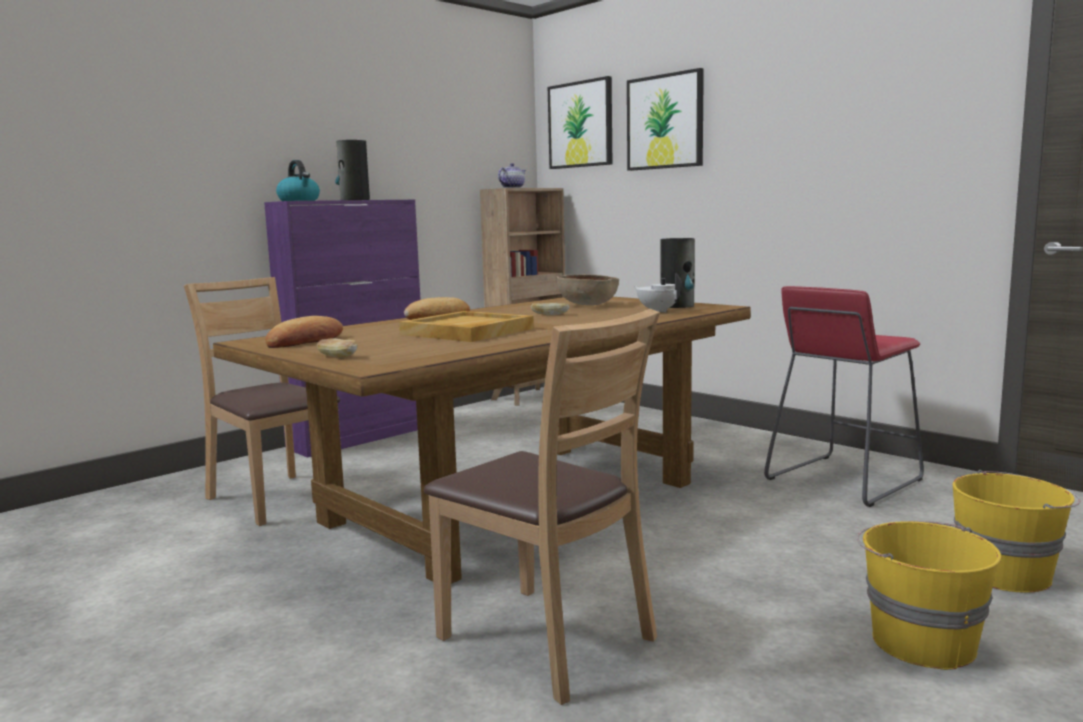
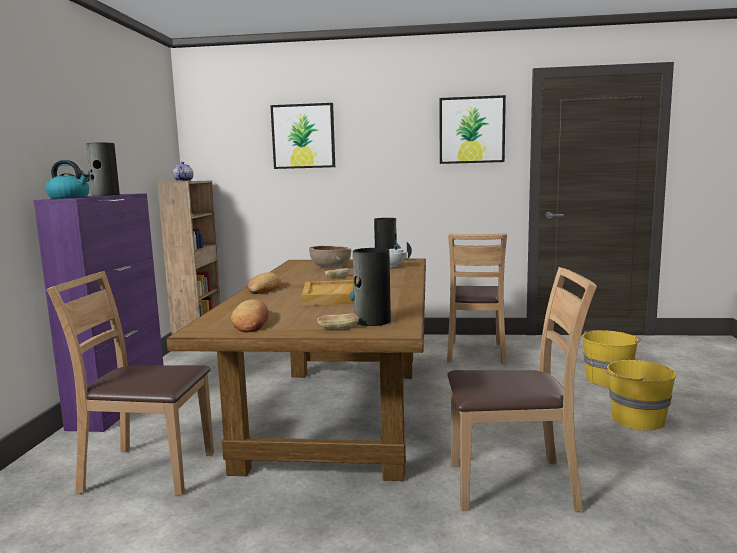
camera: 40 degrees left, 0 degrees up
(390, 356) = (372, 321): none -> vase
(581, 124) = (226, 133): picture -> picture (471, 130)
(843, 480) = (475, 353): red stool -> brown chair

